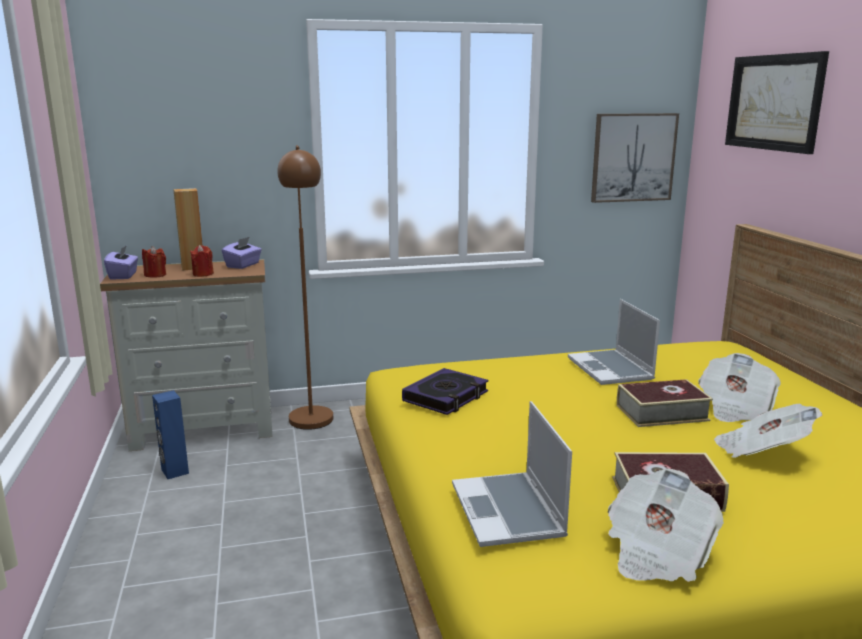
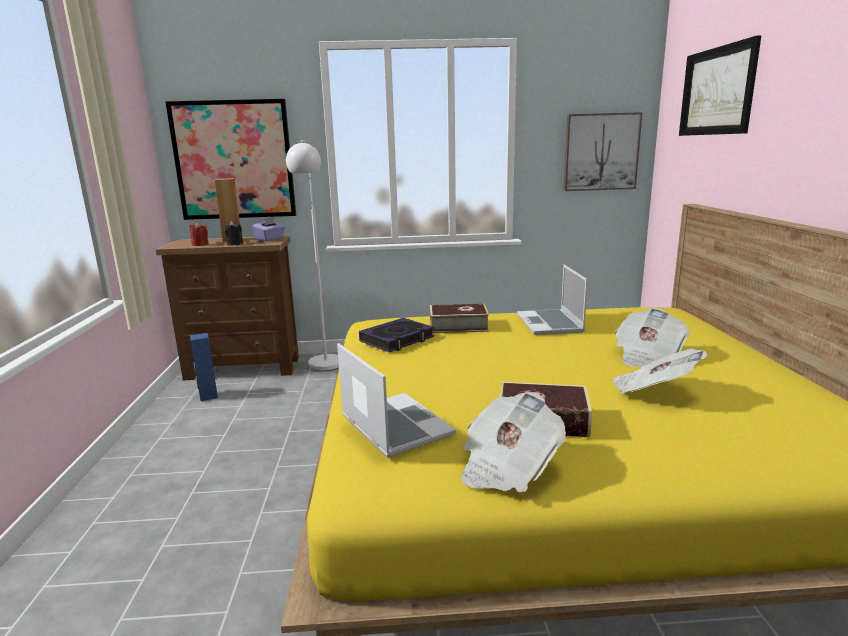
camera: 10 degrees right, 0 degrees up
(123, 276) = (177, 245): purple tissue box -> none
(192, 164) = (234, 160): none -> picture
(203, 274) = (235, 244): red candle -> black candle
(204, 430) = (243, 368): white dresser -> brown dresser
(312, 426) = (325, 368): brown floor lamp -> white floor lamp
(509, 512) = (394, 426): laptop -> laptop turned 150 degrees clockwise
(662, 413) = (576, 357): book -> book (458, 326)

